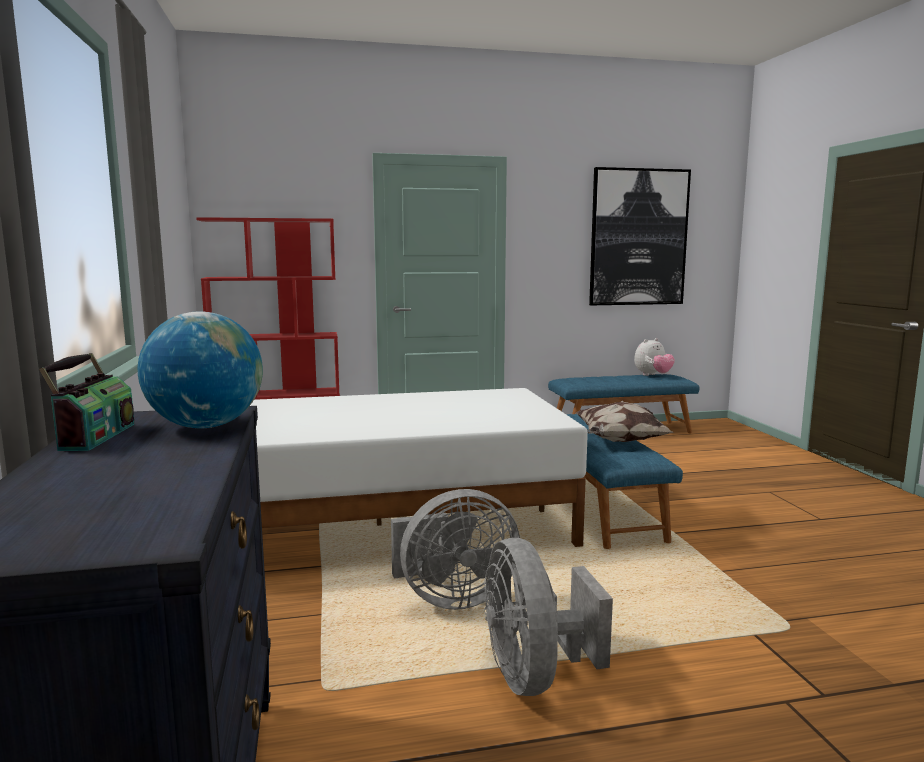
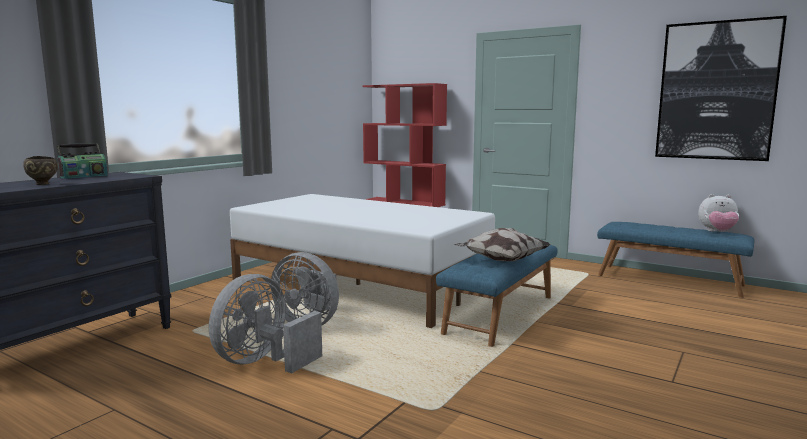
camera: 45 degrees right, 0 degrees up
(151, 472) = (43, 184): none -> brown bowl
(206, 426) = (115, 178): globe -> none

